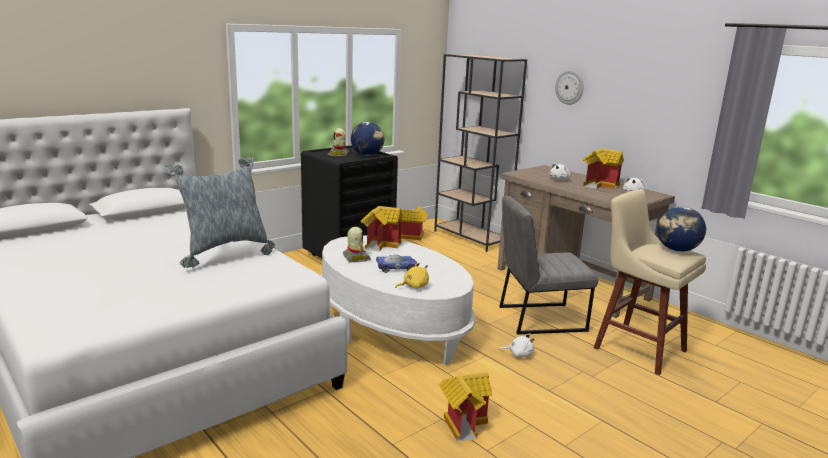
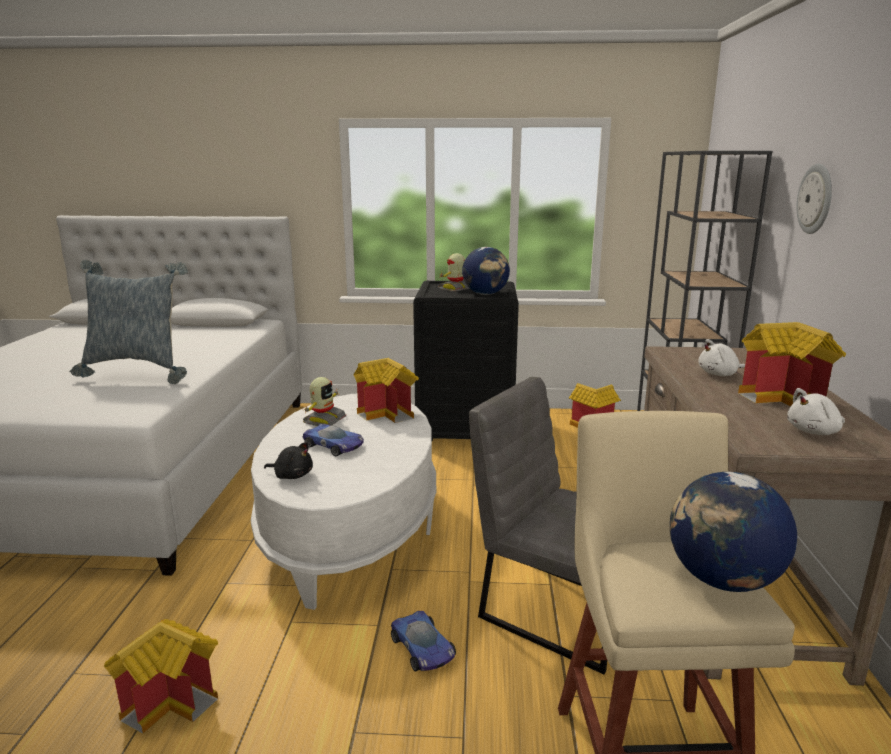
camera: 45 degrees right, 0 degrees up
(414, 286) = (292, 475): yellow plush toy -> black plush toy
(519, 354) = (423, 648): white plush toy -> toy car

